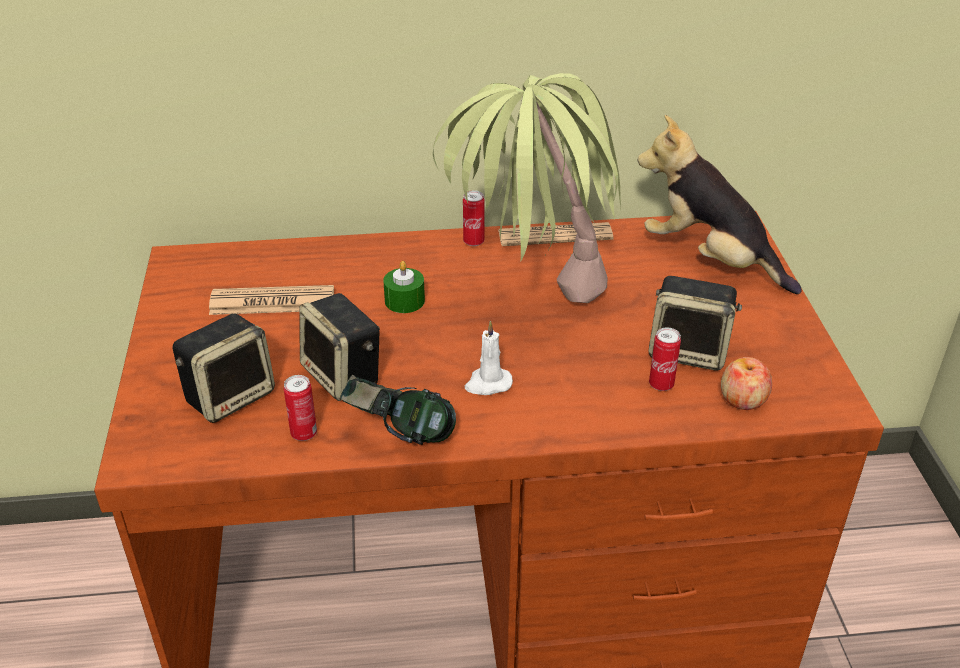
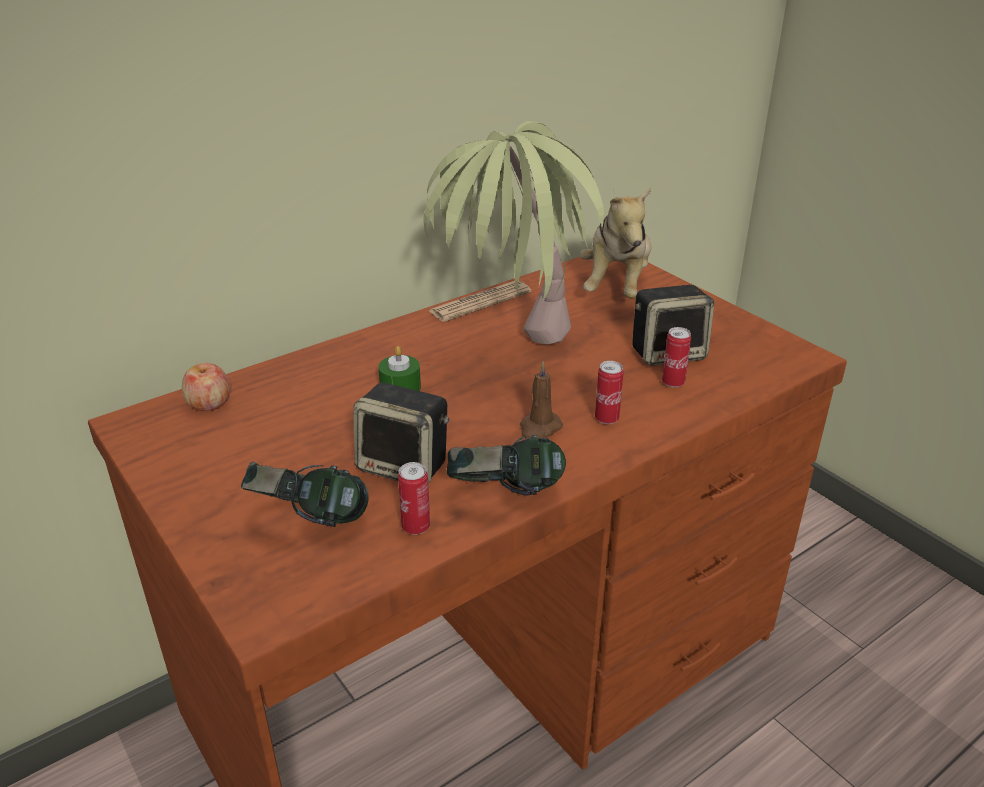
camera: 30 degrees left, 5 degrees down
(230, 395) = (308, 522): speaker -> headphones
(272, 302) = (272, 428): newspaper -> none
(473, 242) = (415, 325): can -> can (606, 419)
(487, 384) = (539, 428): white candle -> brown candle
(710, 259) = (616, 286): plush toy -> plush toy turned 90 degrees counterclockwise
(743, 399) = (739, 373): apple -> apple (209, 403)

